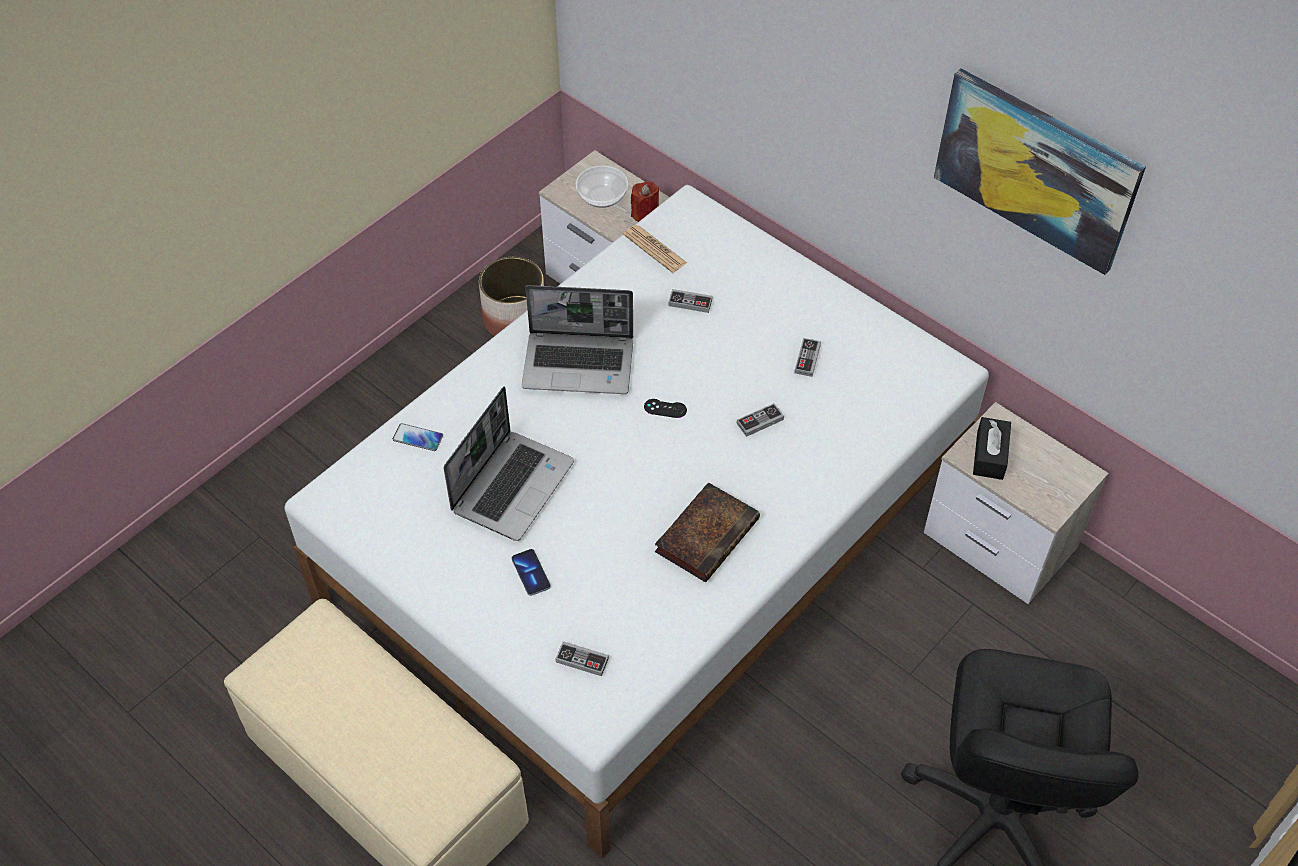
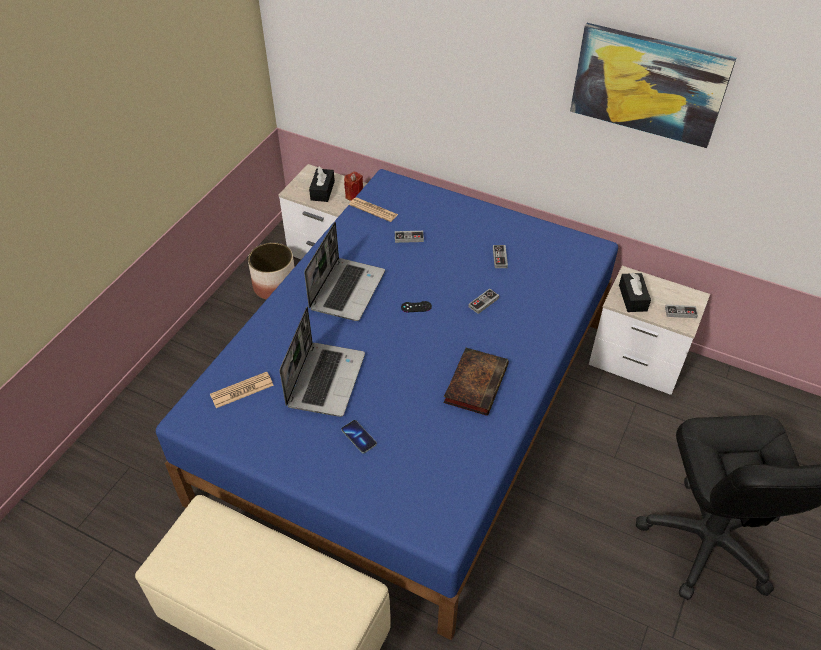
camera: 15 degrees left, 5 degrees down
(403, 477) = (242, 390): none -> newspaper
(418, 438) = (245, 361): phone -> none
(580, 363) = (347, 289): laptop -> laptop turned 60 degrees counterclockwise
(582, 660) = (417, 491): game controller -> game controller (680, 312)
(602, 198) = (322, 190): bowl -> black tissue box
(649, 539) = (411, 408): white bed -> blue bed

